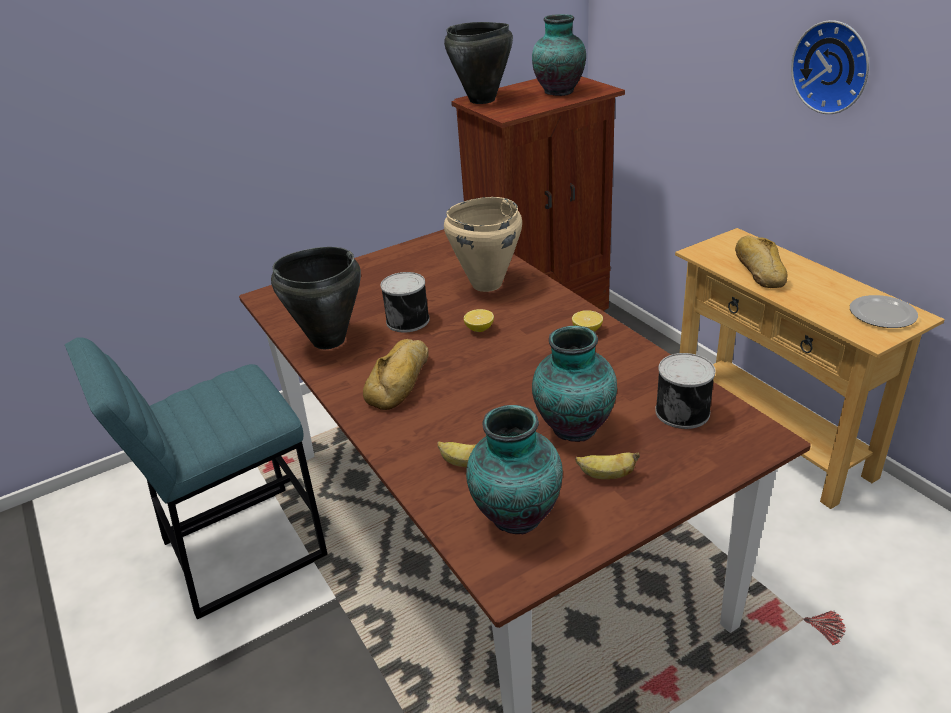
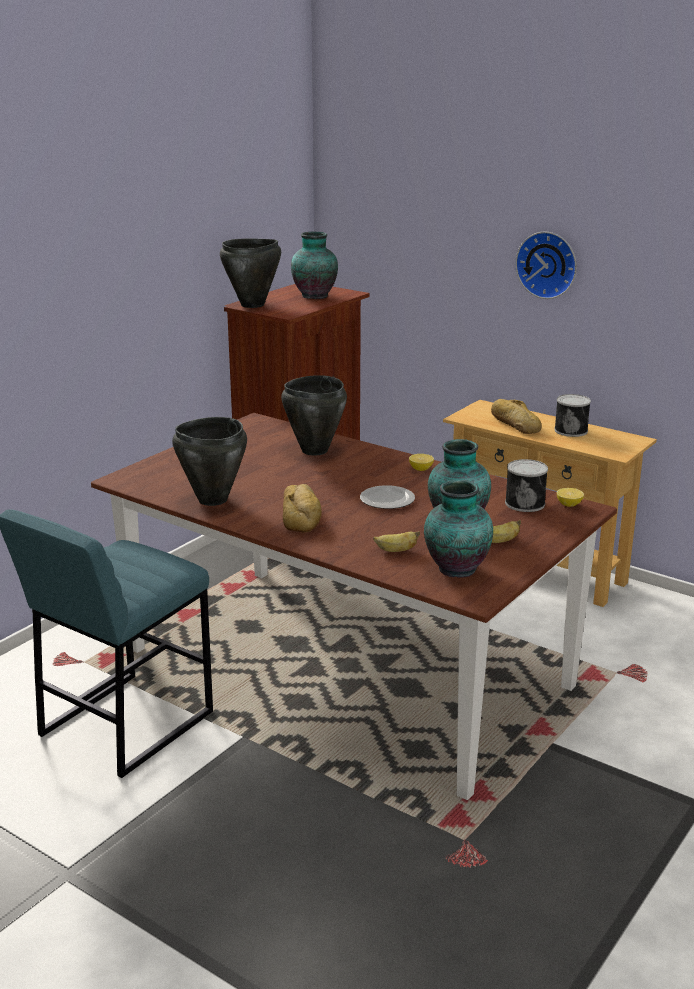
camera: 25 degrees left, 10 degrees down
(409, 320) = (270, 479): can -> can (571, 430)
(479, 329) = (335, 478): lemon -> lemon (569, 504)
(486, 284) = (314, 450): beige cooking pot -> black cooking pot
(882, 315) = (616, 441): plate -> plate (387, 500)

